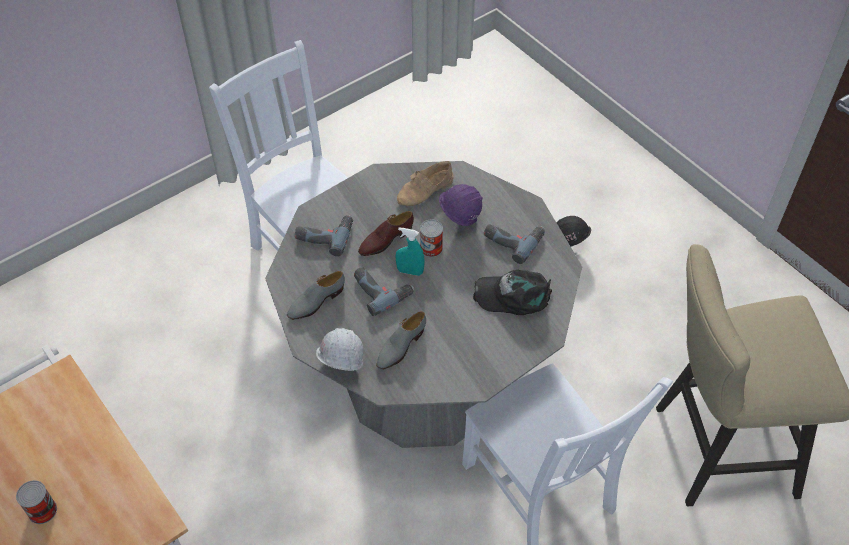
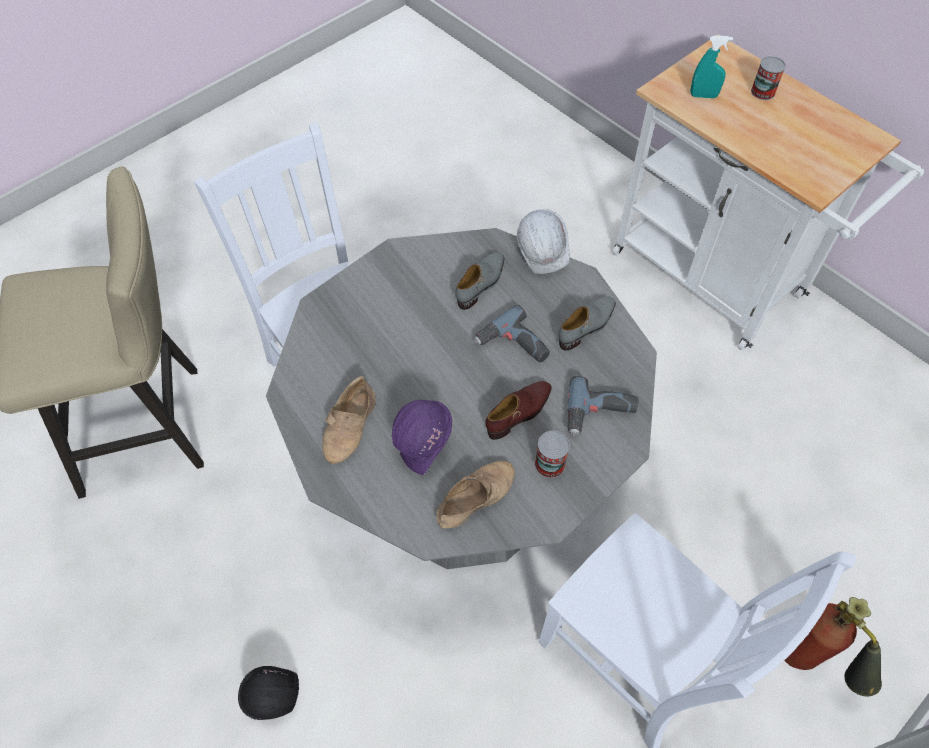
camera: 175 degrees right, 5 degrees up
(194, 240) = (812, 664): none -> fire extinguisher
(410, 271) = (482, 372): turquoise spray bottle -> turquoise spray bottle (703, 96)
(431, 248) = (458, 405): can -> can (550, 464)
(513, 239) = (351, 427): power drill -> beige shoe
(514, 295) = (354, 350): black cap -> none

